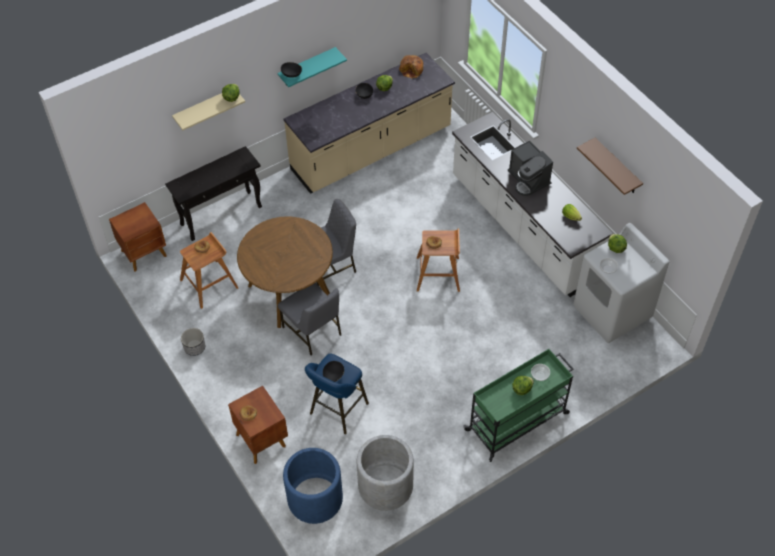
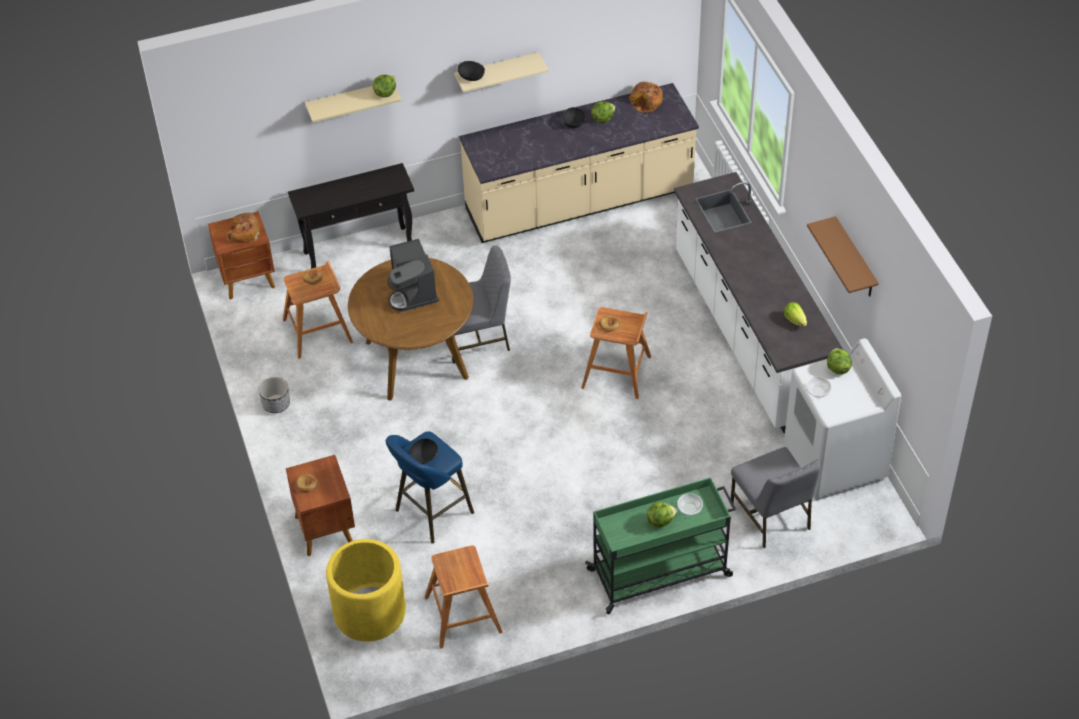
camera: 15 degrees right, 5 degrees down
(138, 221) = (243, 233): none -> bread
(307, 67) = (497, 72): turquoise shelf -> beige shelf
(313, 331) = (431, 412): grey chair -> grey chair (771, 517)
(315, 499) = (369, 612): blue planter -> yellow planter
(385, 486) = (463, 615): grey planter -> brown stool
(528, 180) = (754, 265): coffee machine -> coffee machine (413, 292)

